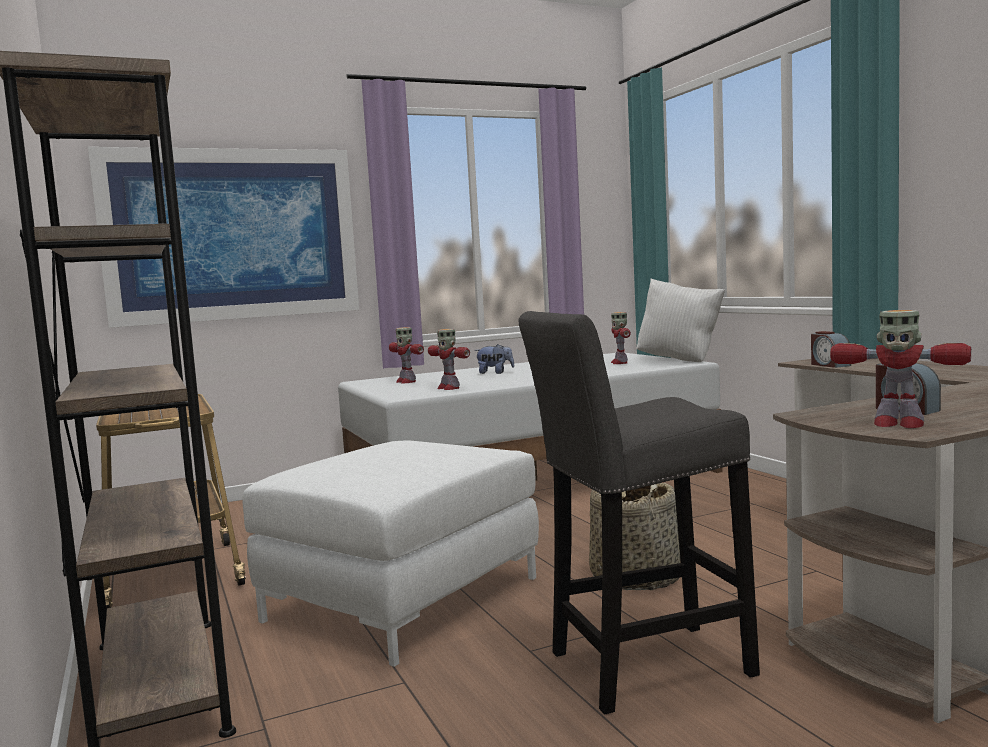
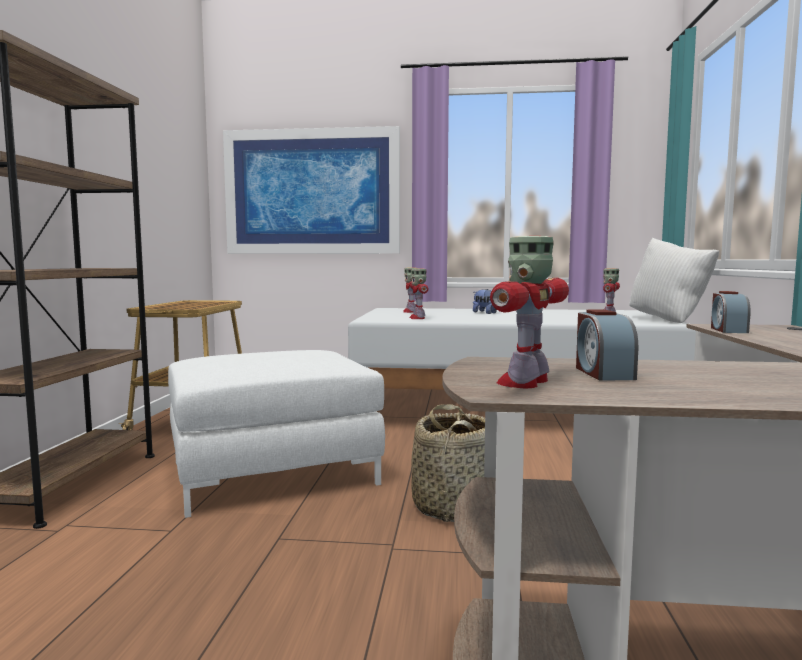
camera: 30 degrees right, 0 degrees up
(641, 667) = (326, 582): grey stool -> none
(897, 424) = (525, 382): toy robot -> toy robot turned 60 degrees clockwise

